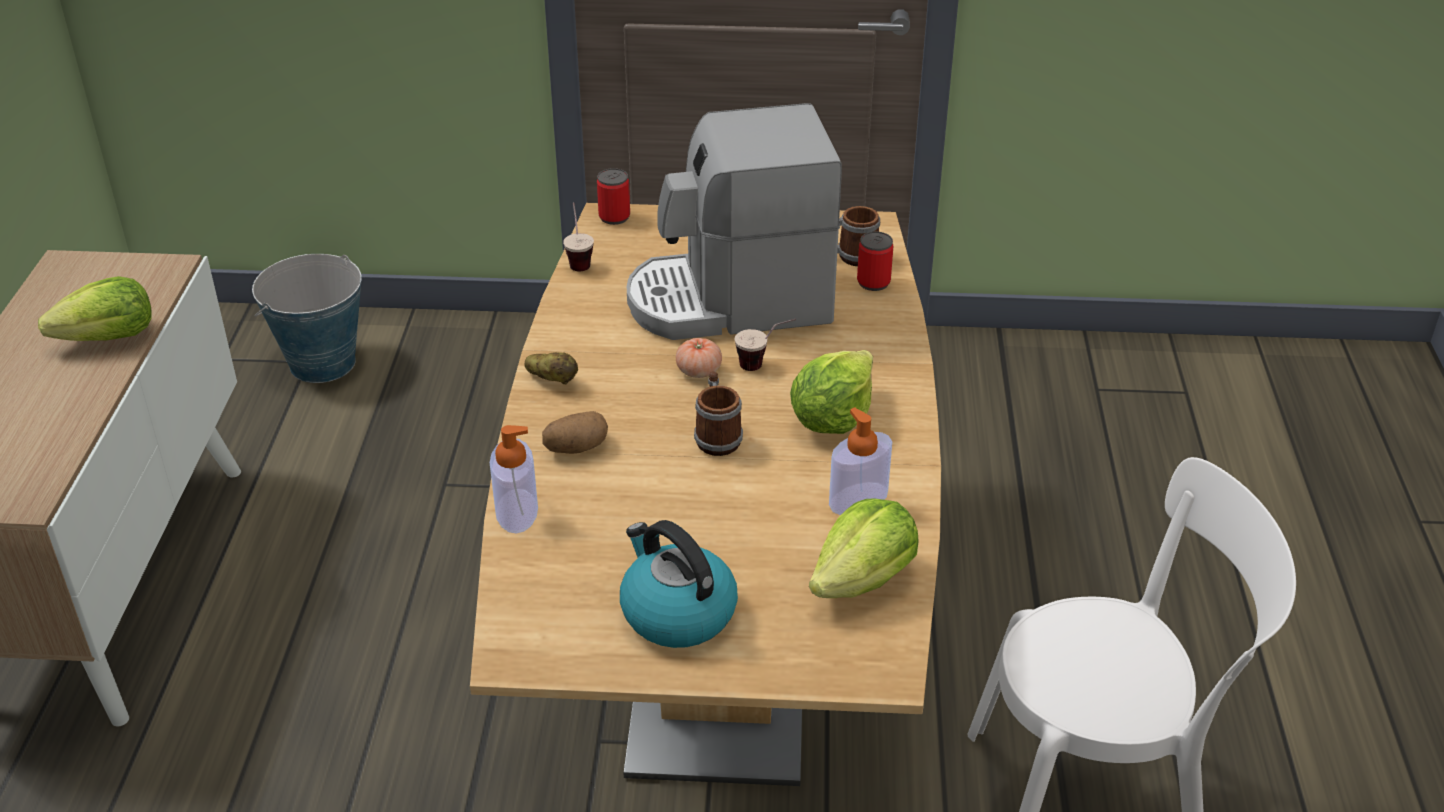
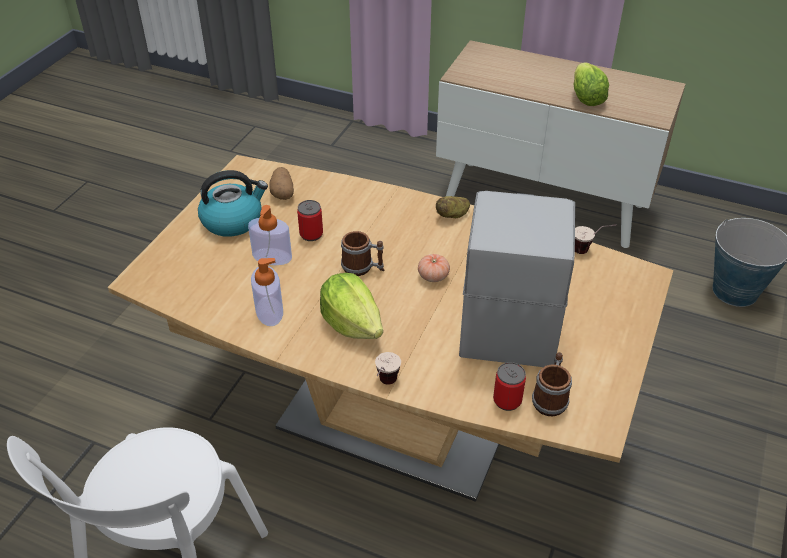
camera: 110 degrees right, 5 degrees up
(516, 511) = (343, 184): soap dispenser -> soap dispenser (272, 257)
(576, 448) = (383, 212): potato -> potato (282, 192)
(614, 217) = (646, 279): can -> can (311, 234)
(764, 364) = (426, 308): cup -> cup (385, 386)
(864, 580) = (204, 292): lettuce -> none

